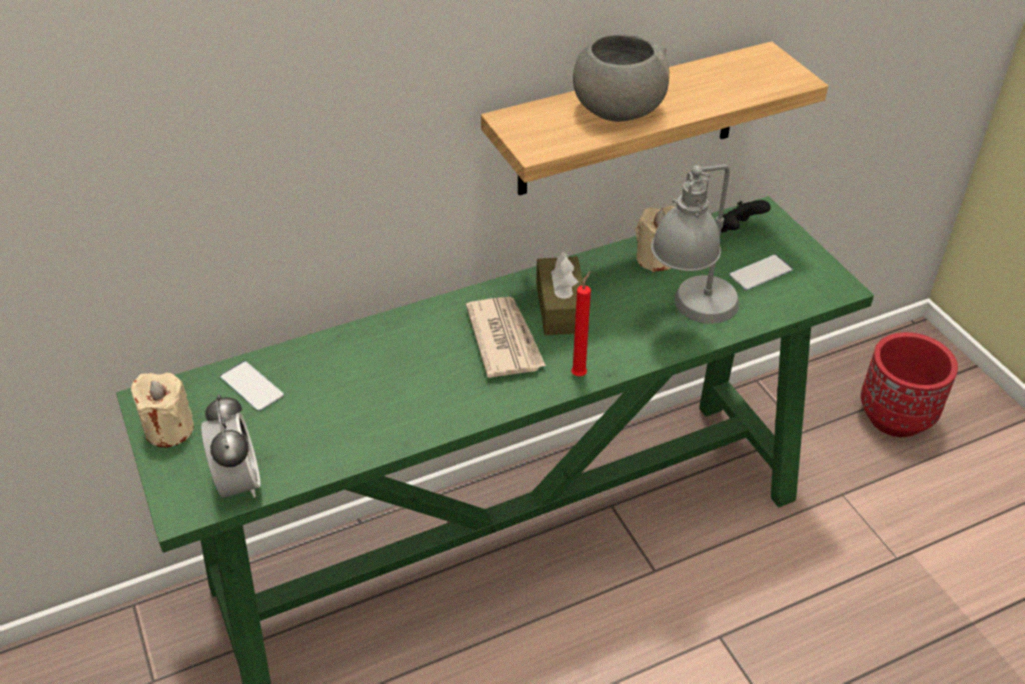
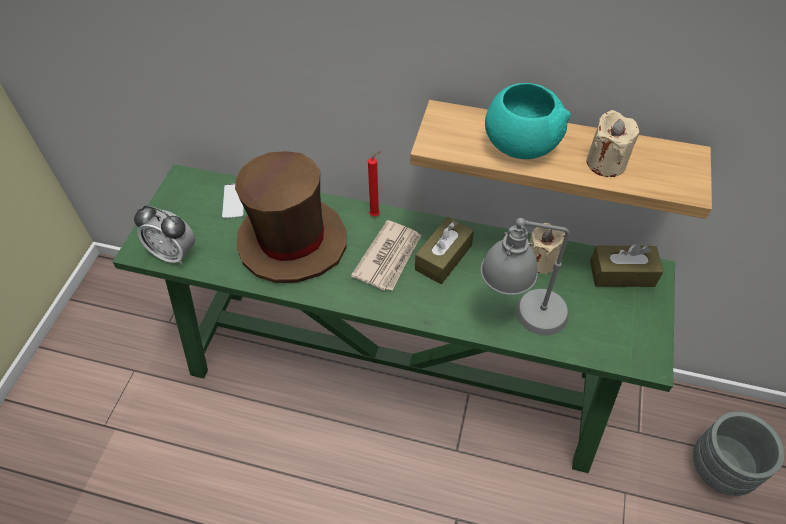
camera: 40 degrees right, 10 degrees up
(169, 429) = (174, 201): beige candle -> beige candle (606, 163)
(238, 483) = (174, 253): alarm clock -> alarm clock turned 90 degrees clockwise
(376, 386) = (292, 241): none -> brown hat
(580, 373) = (409, 309): red candle -> red candle (376, 215)
(617, 111) = (520, 144): grey bowl -> turquoise bowl
(737, 230) = (622, 273): black game controller -> brown tissue box
(760, 273) = (603, 316): phone -> none
(895, 417) = (719, 468): red planter -> grey planter

